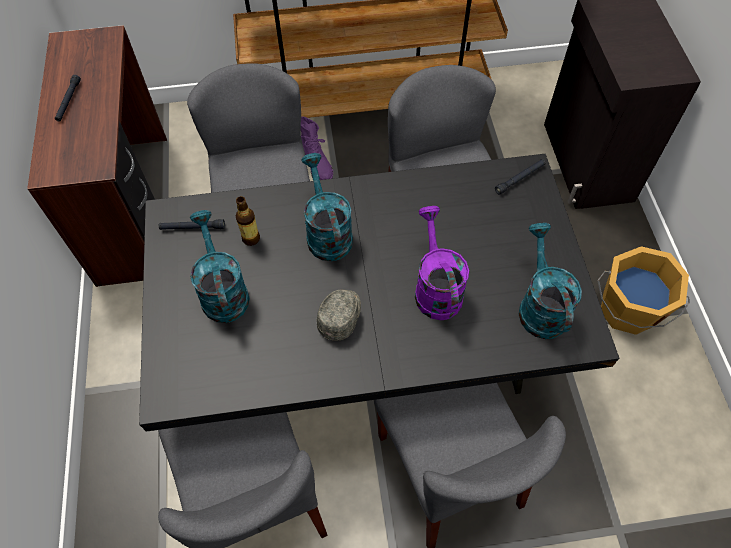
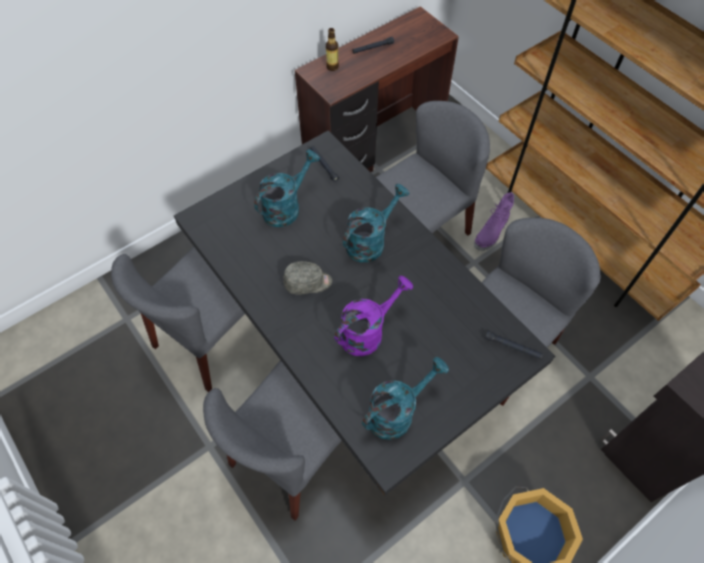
camera: 60 degrees right, 0 degrees up
(251, 238) = (336, 200): bottle -> bottle (332, 67)

